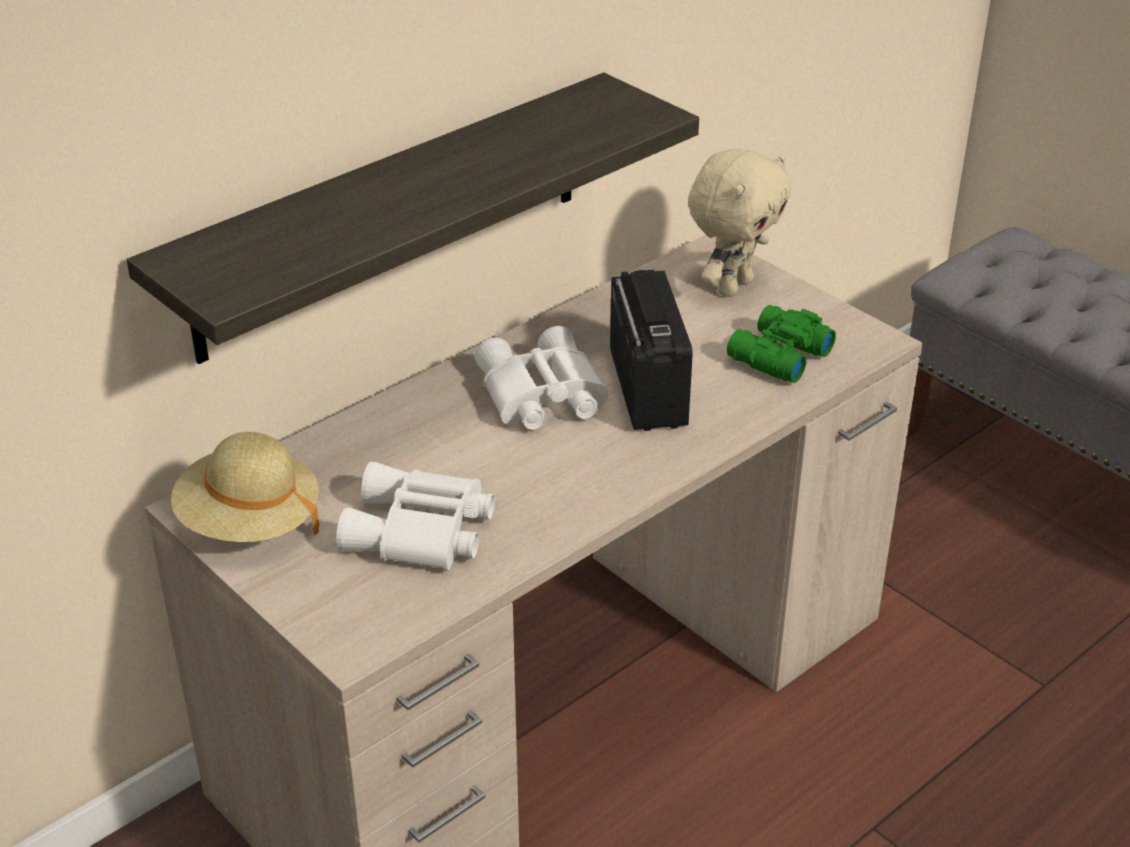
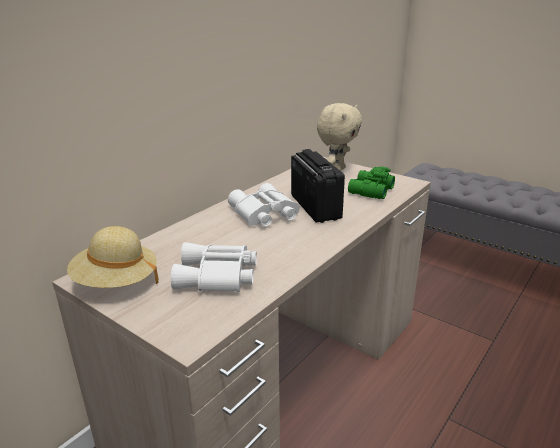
camera: 10 degrees left, 10 degrees down
(392, 216) = (182, 123): shelf -> none

